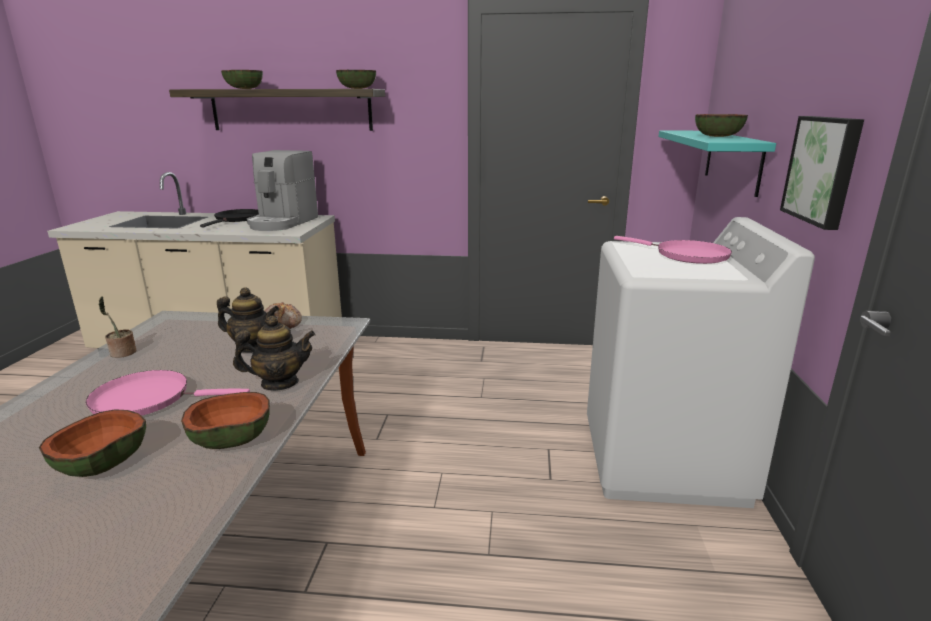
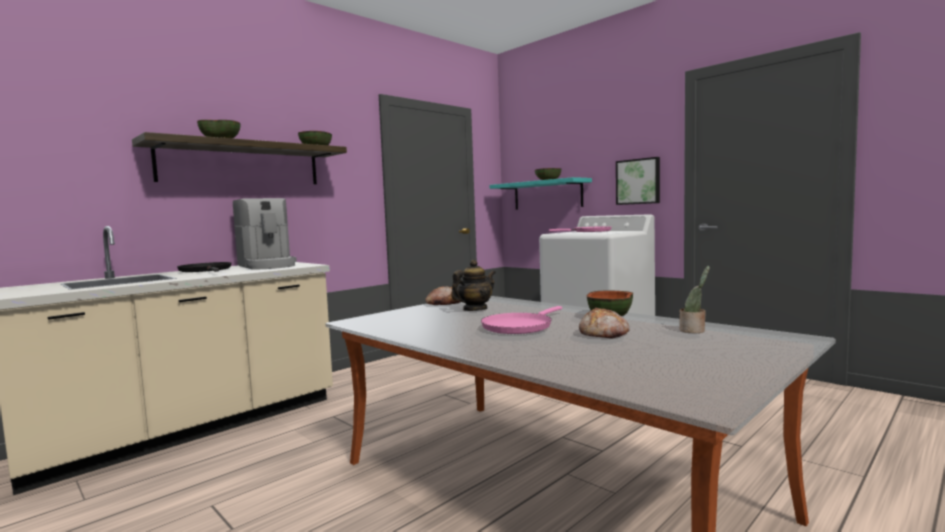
camera: 50 degrees left, 15 degrees down
(102, 465) = (604, 334): bowl -> bread
(122, 353) = (410, 330): potted plant -> potted plant (694, 330)
(279, 383) = (547, 308): teapot -> none

